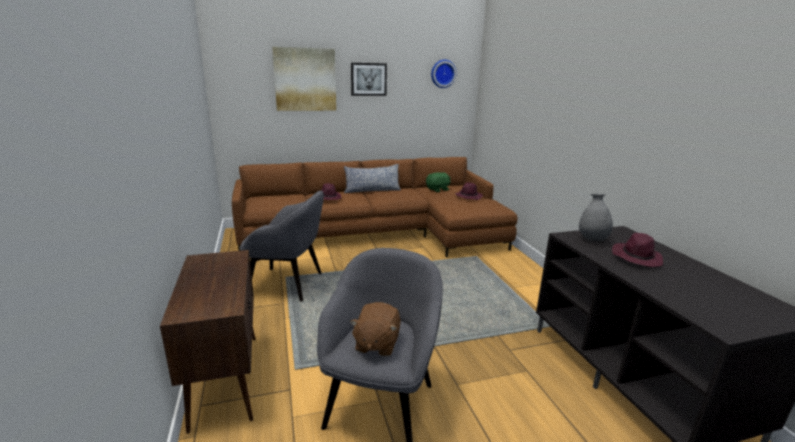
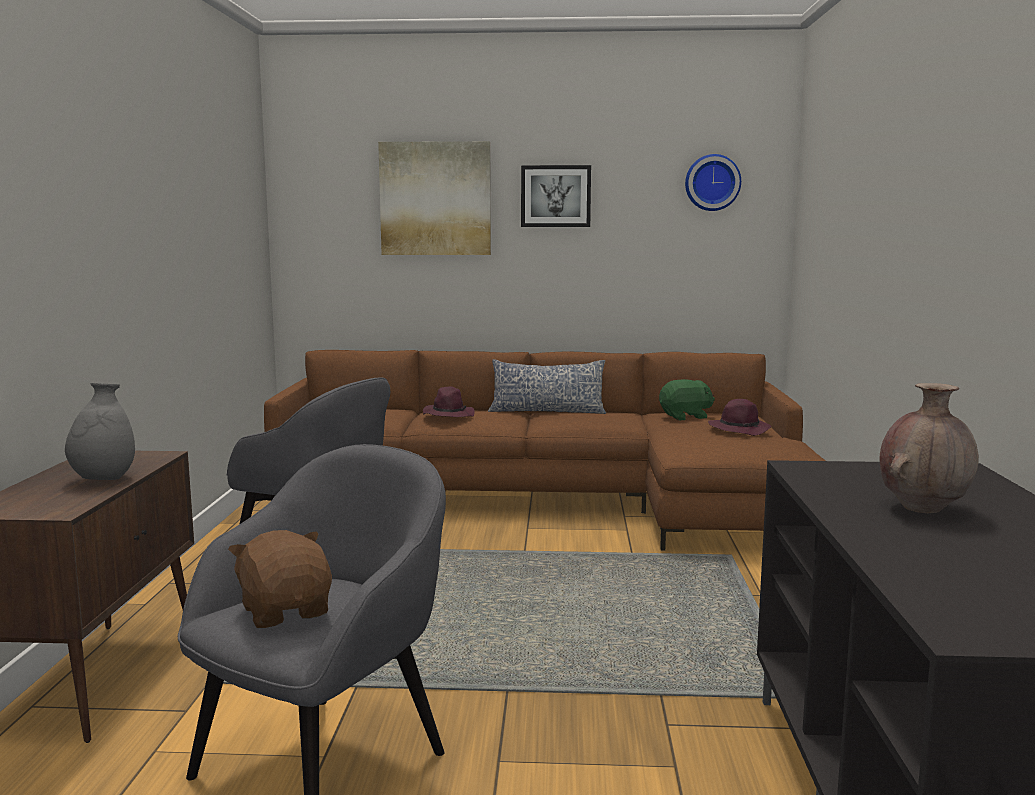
camera: 20 degrees right, 10 degrees down
(376, 344) = (286, 611): brown plush toy -> brown plush toy turned 120 degrees clockwise
(592, 240) = (856, 476): grey vase -> grey vase (104, 480)
(636, 258) = (923, 509): purple hat -> brown vase

